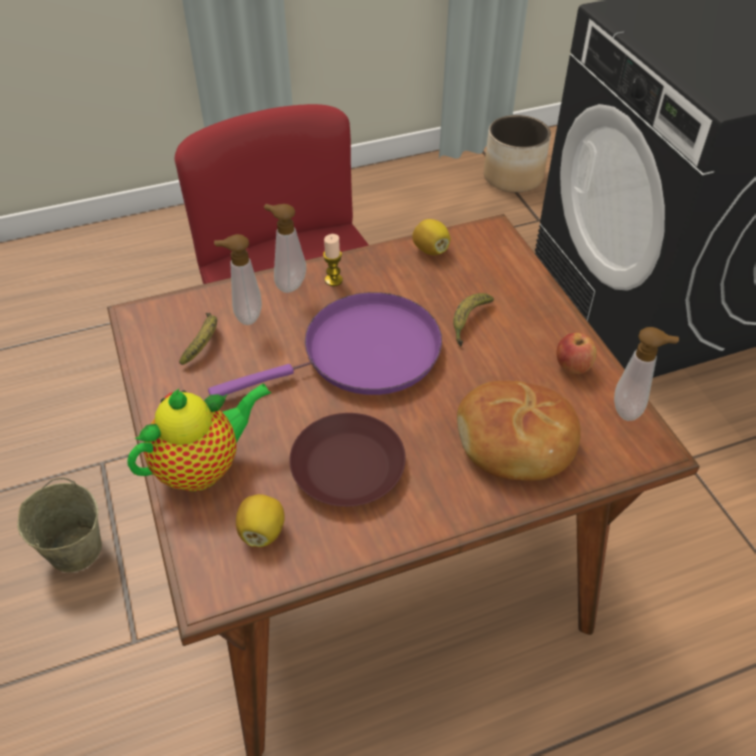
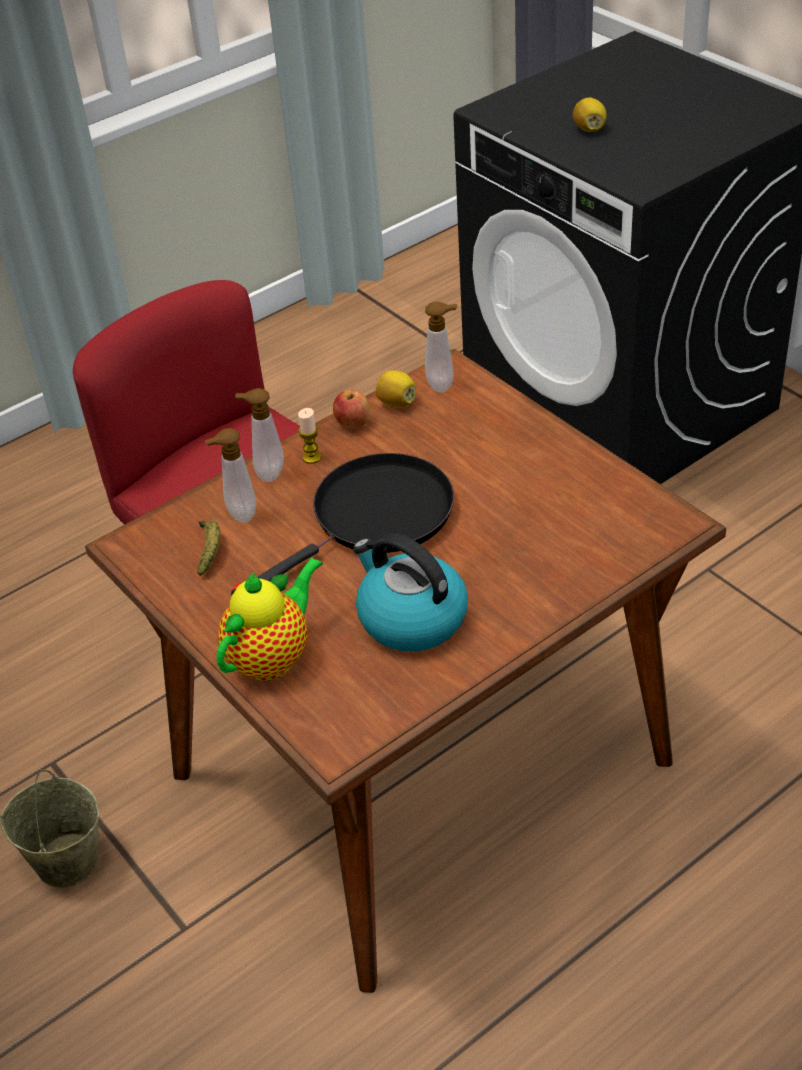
camera: 15 degrees left, 5 degrees down
(262, 531) = (358, 692): lemon -> lemon (589, 129)
(347, 467) = (410, 618): brown plate -> kettle
(363, 354) = (376, 517): purple frying pan -> black frying pan
(468, 322) = (466, 461): banana -> none
(513, 177) = (405, 310): planter -> none
(515, 443) = (556, 554): bread -> none
(572, 367) = (581, 475): apple -> apple (352, 424)
(630, 410) = (648, 497): soap dispenser -> soap dispenser (443, 385)

